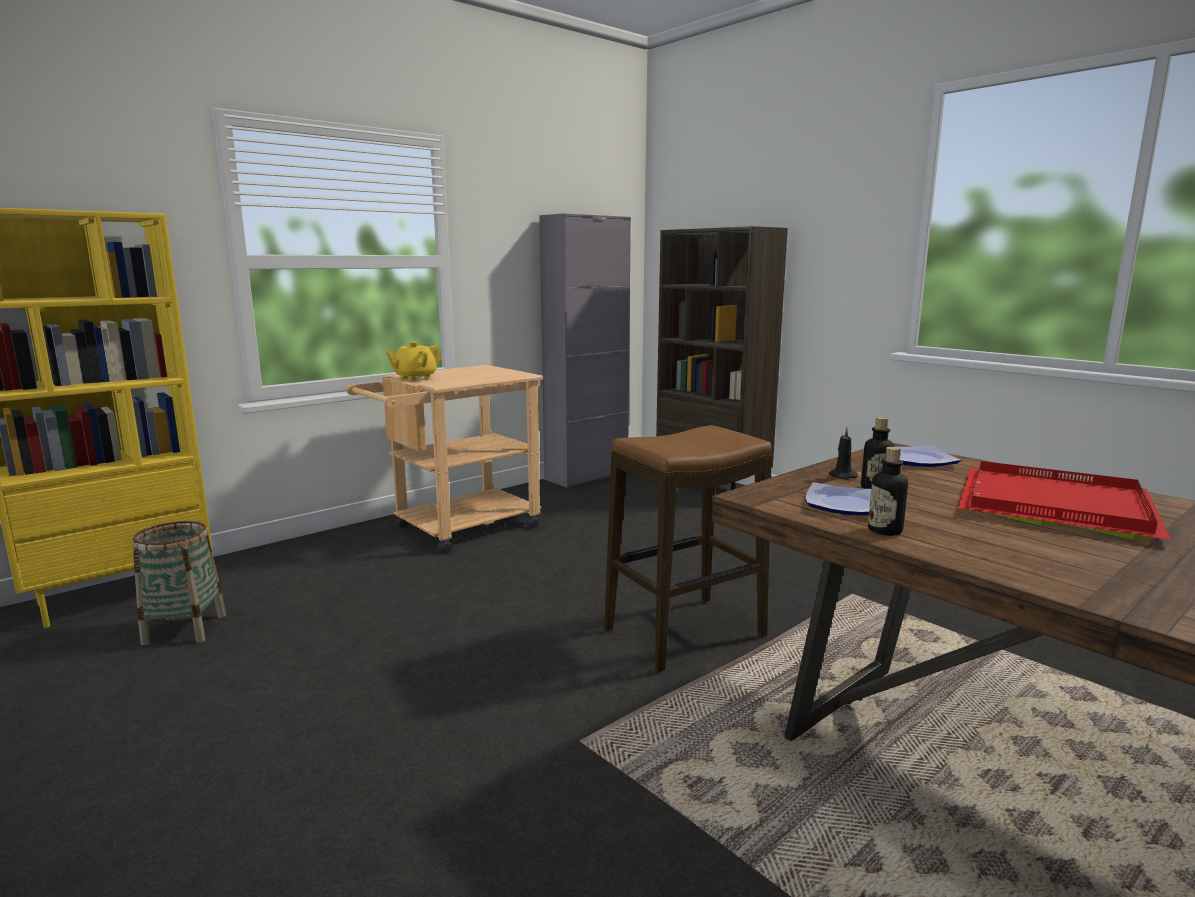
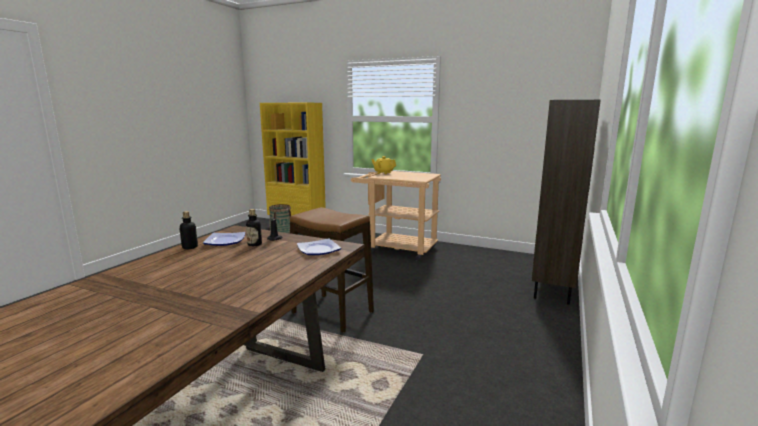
camera: 65 degrees right, 0 degrees up
(586, 476) = (510, 255): grey cabinet -> none
(1050, 504) = (238, 274): red tray -> none

